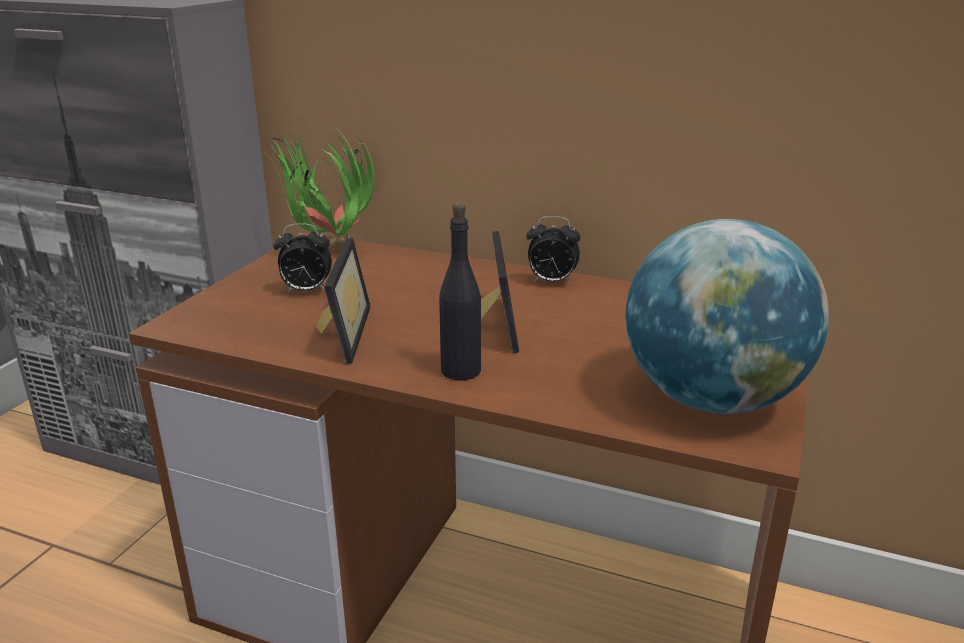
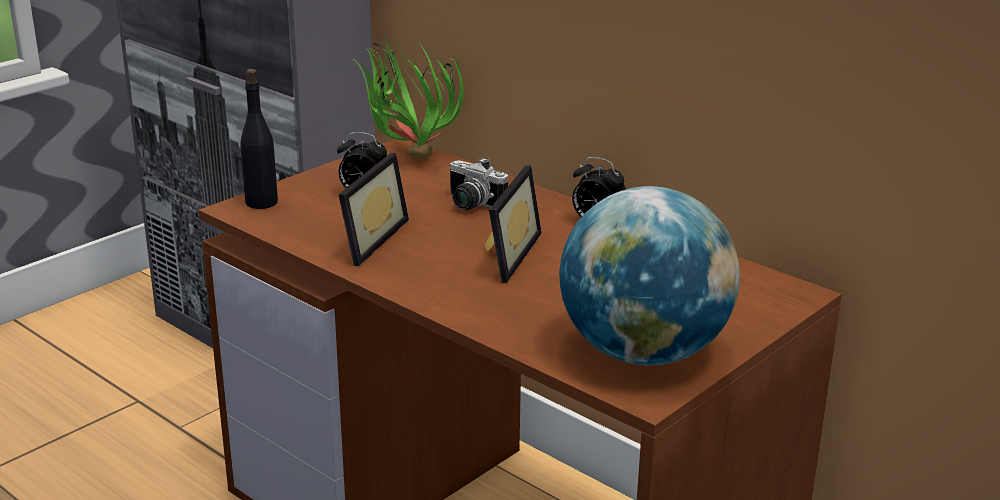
camera: 20 degrees right, 0 degrees up
(420, 283) = (470, 205): none -> camera
(460, 370) = (444, 288): black bottle -> black bottle (261, 202)

